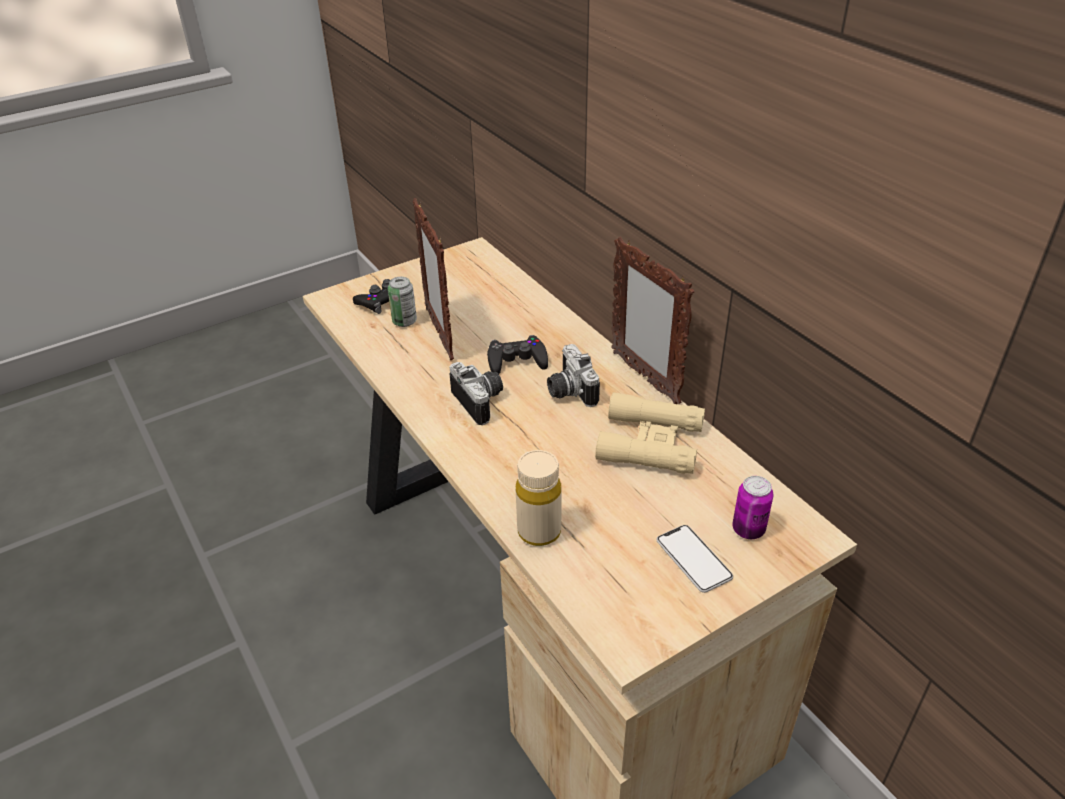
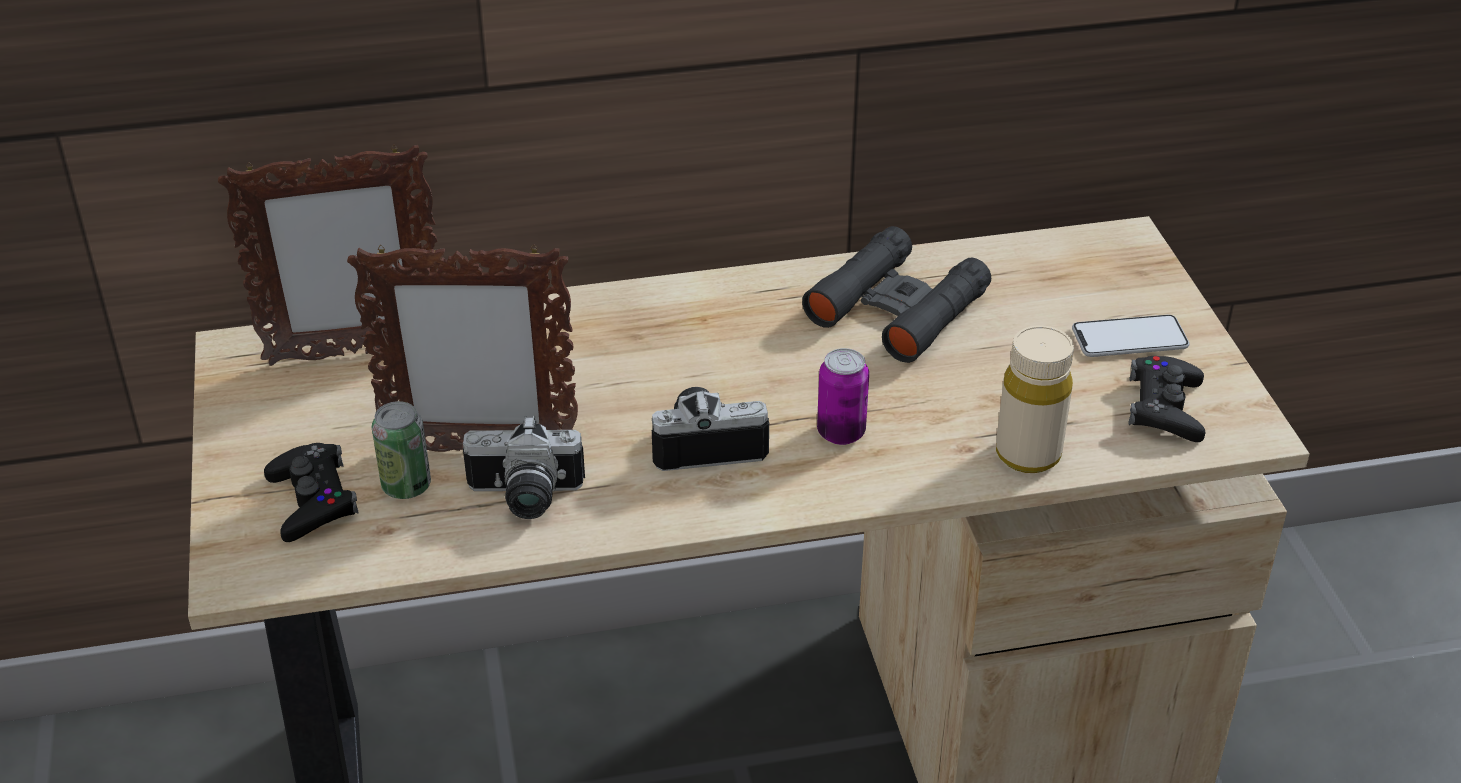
camera: 70 degrees left, 0 degrees up
(517, 361) = (624, 381): black game controller -> black game controller (1165, 408)
(568, 391) = (736, 349): camera -> camera (524, 498)
(644, 377) = (750, 271): picture frame -> picture frame (354, 354)
(650, 443) = (897, 308): beige binoculars -> black binoculars
(748, 530) = (1096, 282): can -> can (841, 433)

